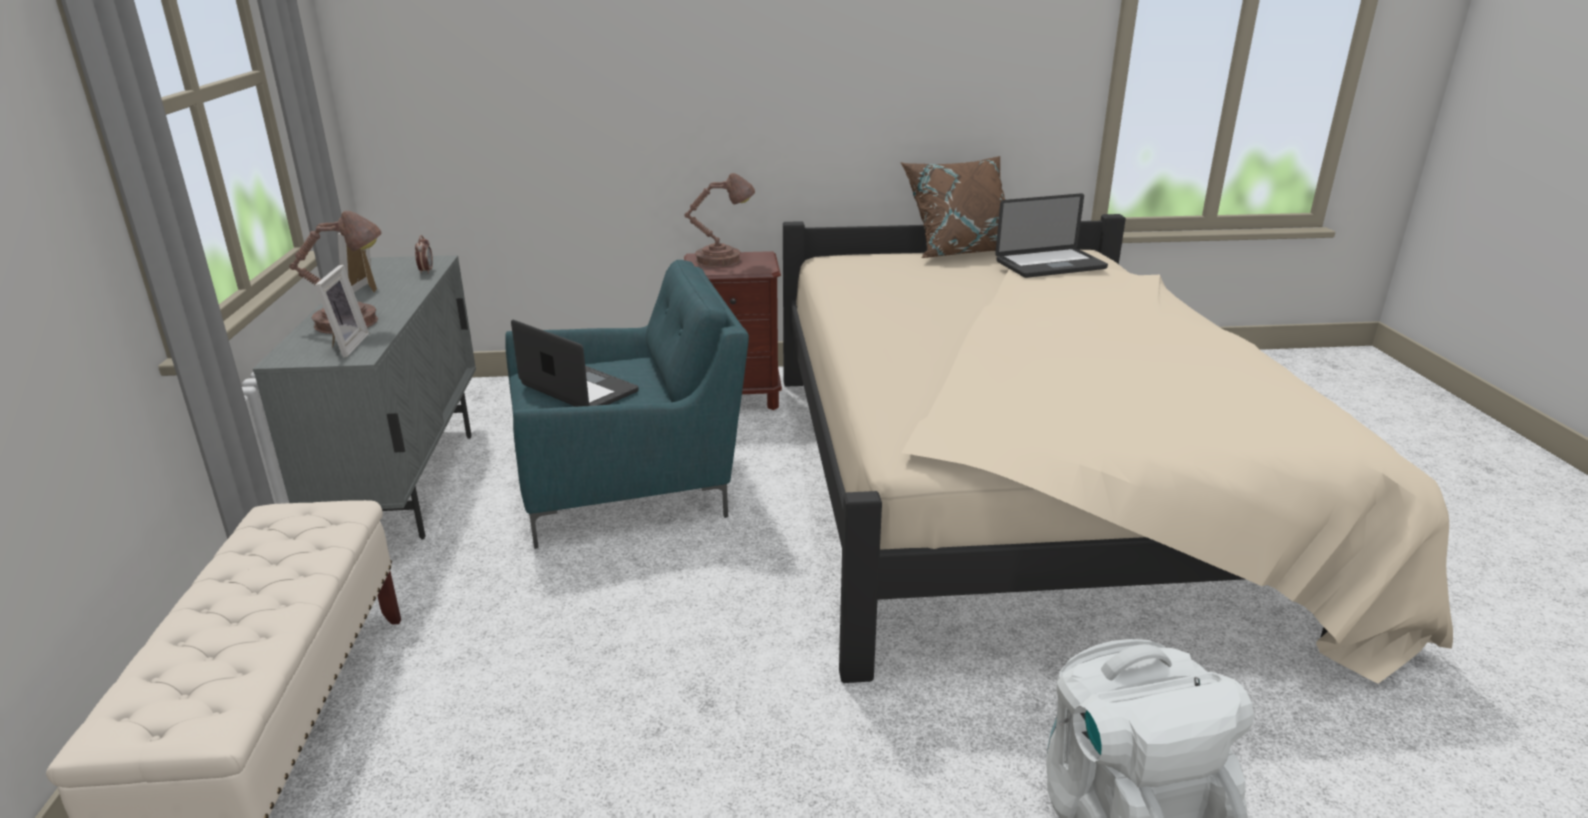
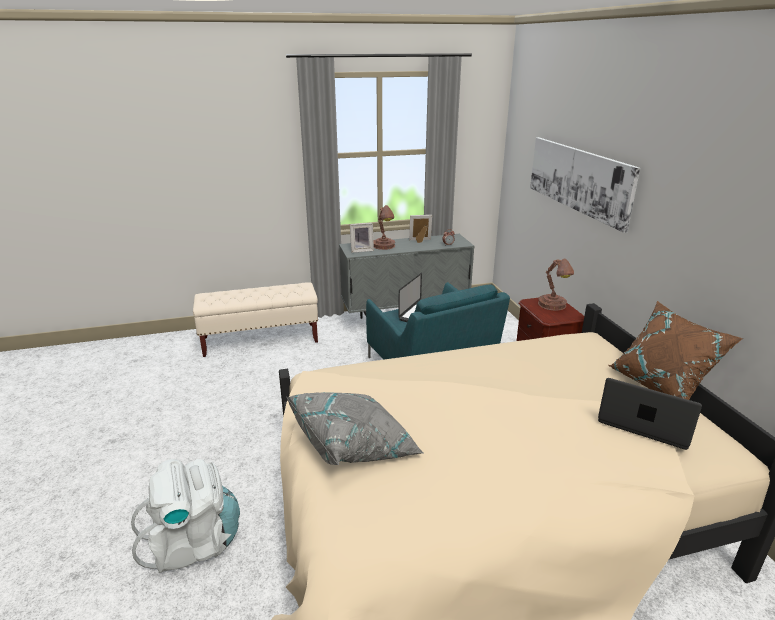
camera: 80 degrees right, 0 degrees up
(626, 59) = (578, 179): none -> picture
(1050, 265) = (644, 423): laptop -> laptop turned 150 degrees clockwise
(1136, 415) = (355, 445): none -> grey pillow

